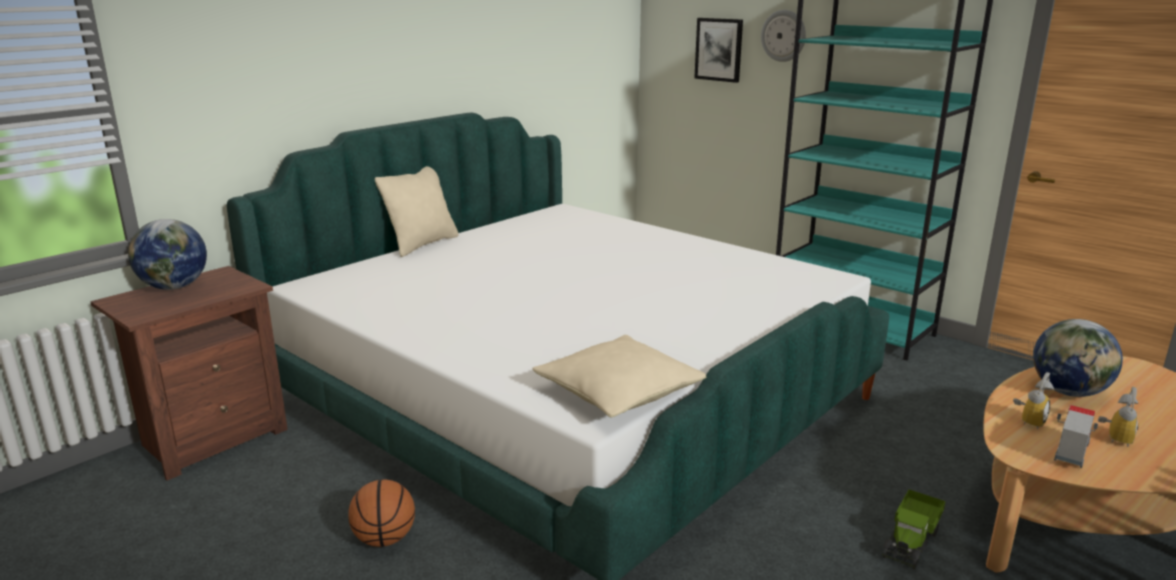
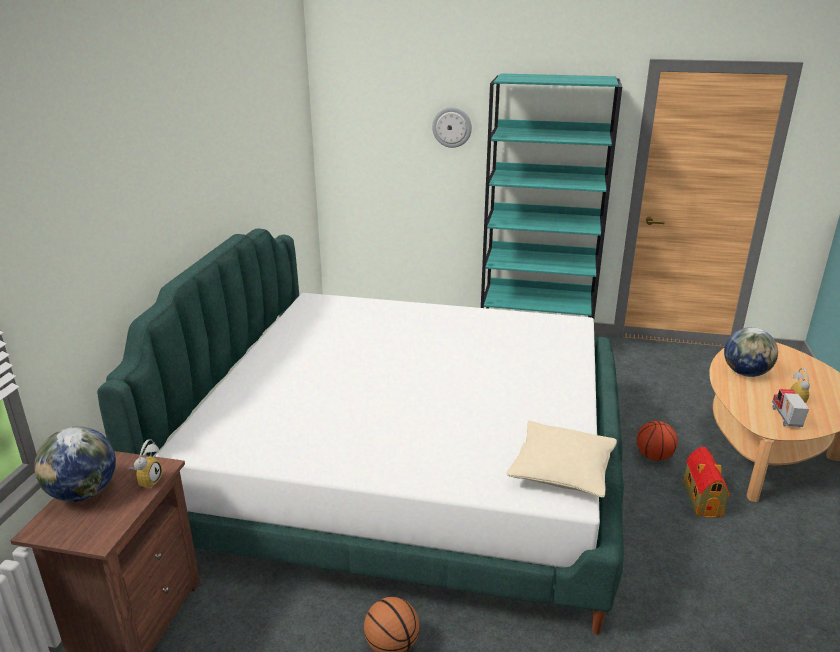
camera: 30 degrees left, 5 degrees up
(422, 244) = (238, 368): beige pillow -> none
(719, 49) = (393, 139): picture -> none
(889, 477) = (654, 456): none -> basketball
(911, 540) = (702, 498): toy truck -> toy house
(1028, 421) = (748, 402): alarm clock -> alarm clock (148, 481)

